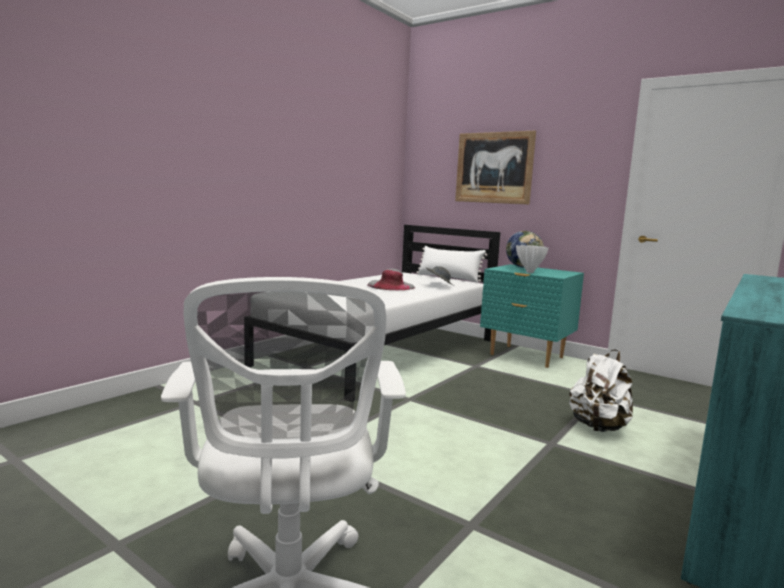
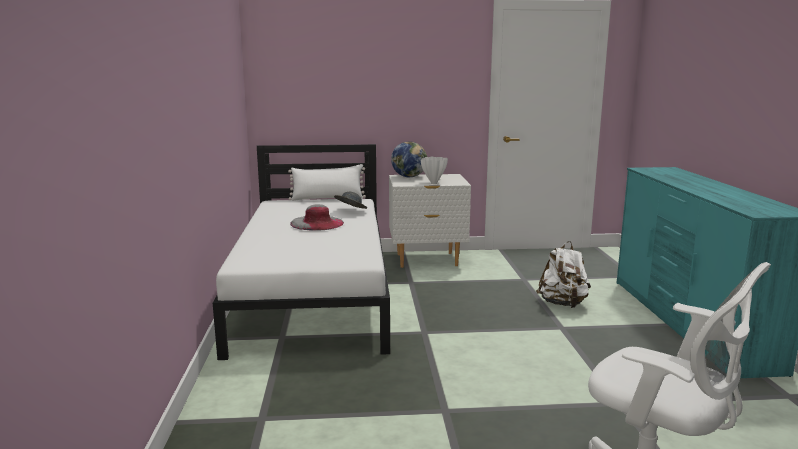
camera: 40 degrees left, 5 degrees up
(494, 168) = (360, 78): picture -> none
(526, 356) = (427, 260): turquoise nightstand -> white nightstand

